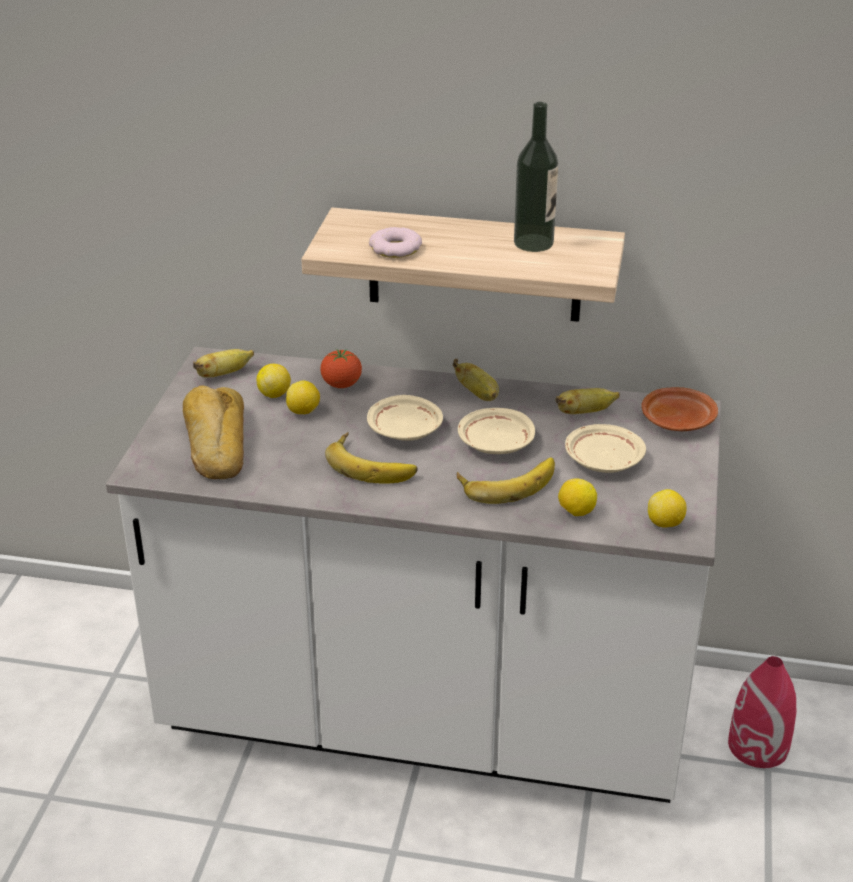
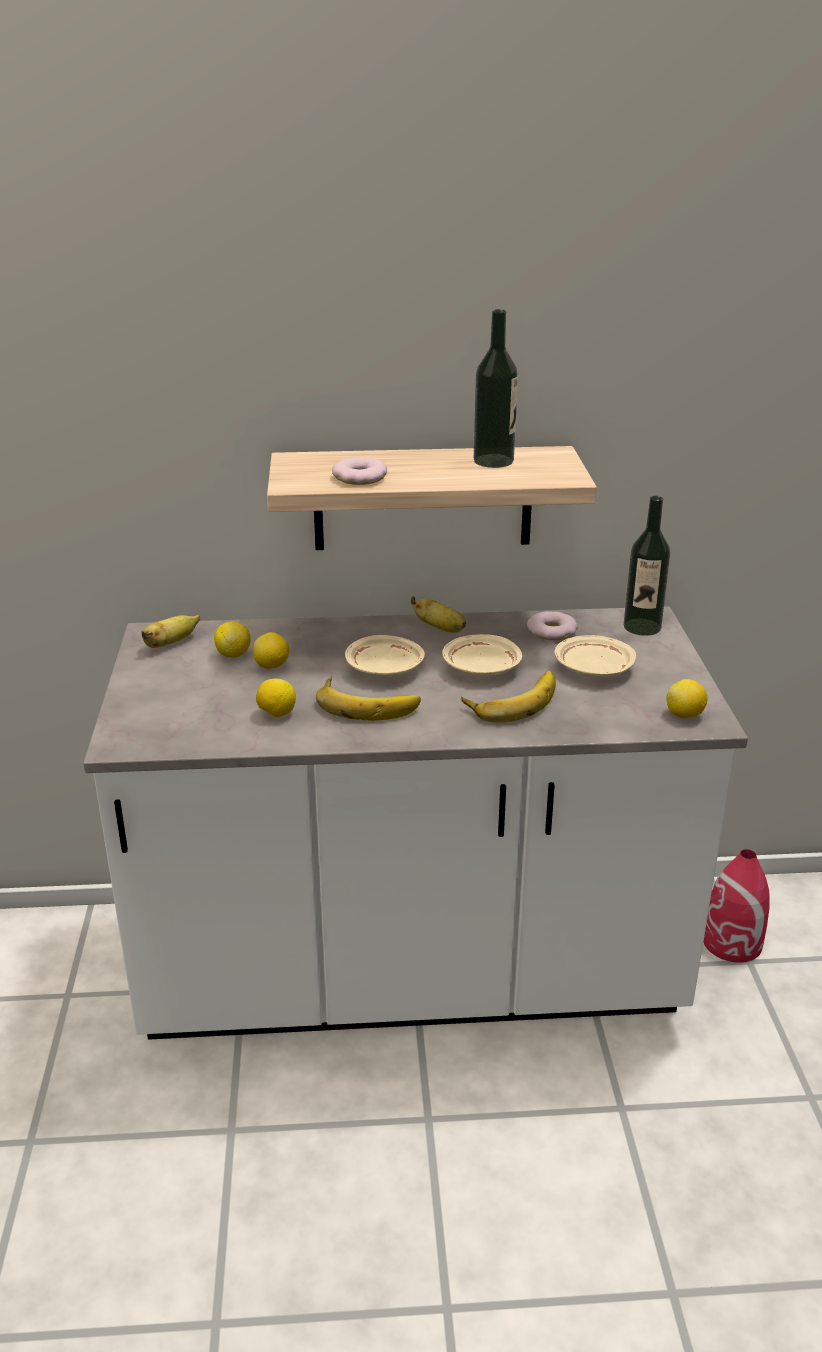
camera: 15 degrees left, 5 degrees down
(215, 443) = (190, 707): bread -> none
(341, 385) = (299, 638): tomato -> none
(576, 512) = (594, 717): lemon -> lemon (276, 714)
(585, 412) = (552, 631): banana -> donut
(678, 420) = (642, 627): brown plate -> bottle

